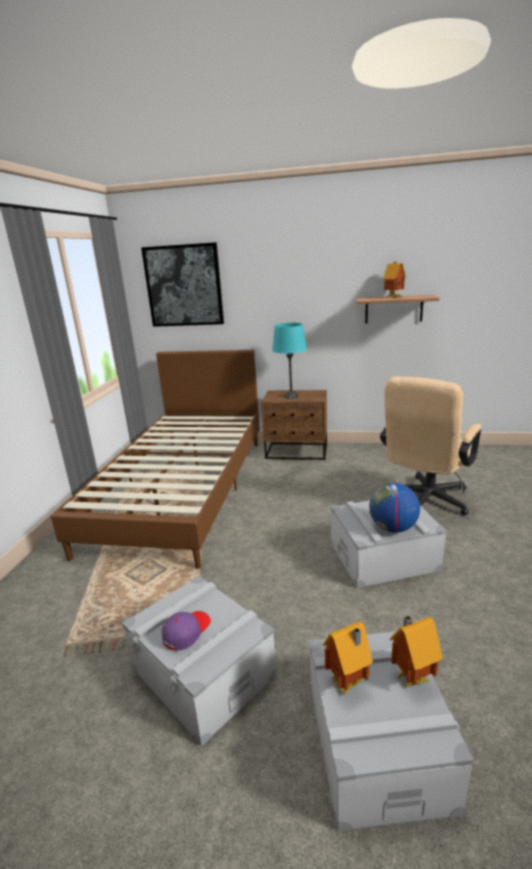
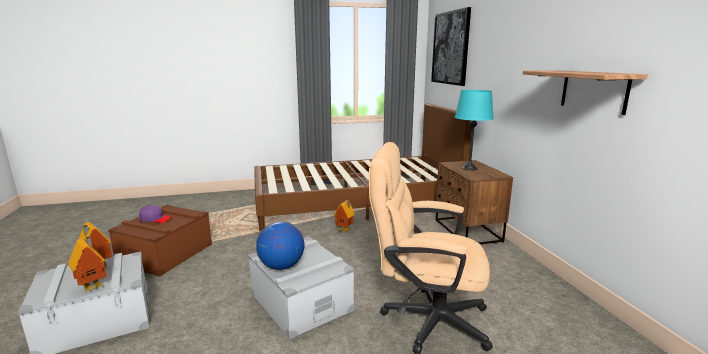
camera: 65 degrees right, 5 degrees down
(203, 672) = (166, 254): grey storage box -> brown storage box
(393, 297) = (583, 71): toy house -> toy house (345, 230)

